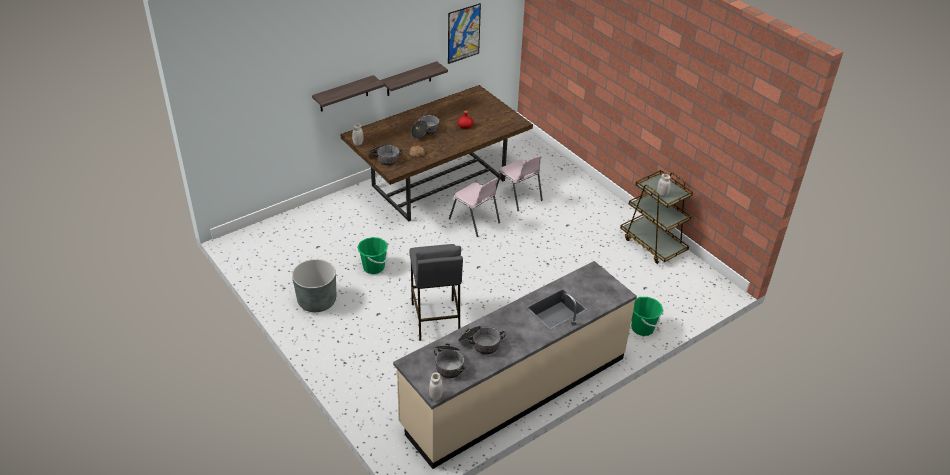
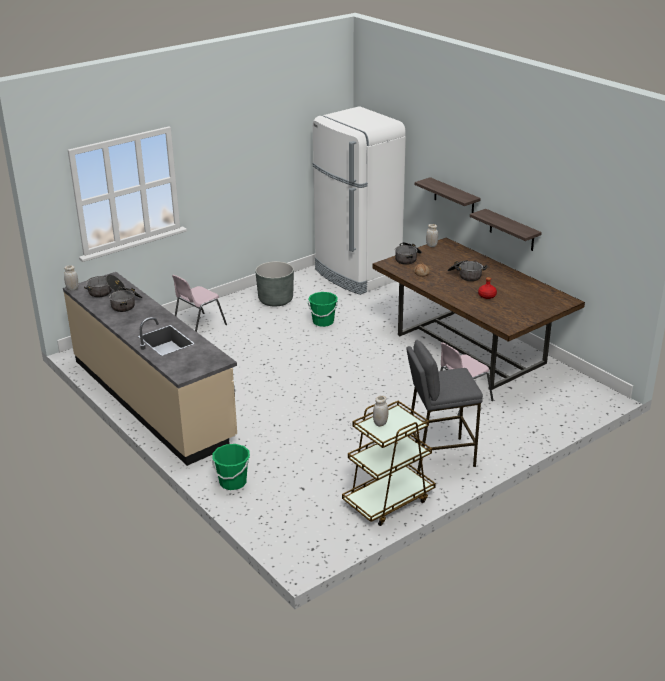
camera: 90 degrees right, 10 degrees down
(274, 239) = (356, 275): none -> white fridge
(435, 320) = (250, 356): grey stool -> grey stool (439, 455)
(463, 33) = (574, 221): picture -> none
(475, 221) = (406, 372): pink chair -> pink chair (198, 326)

